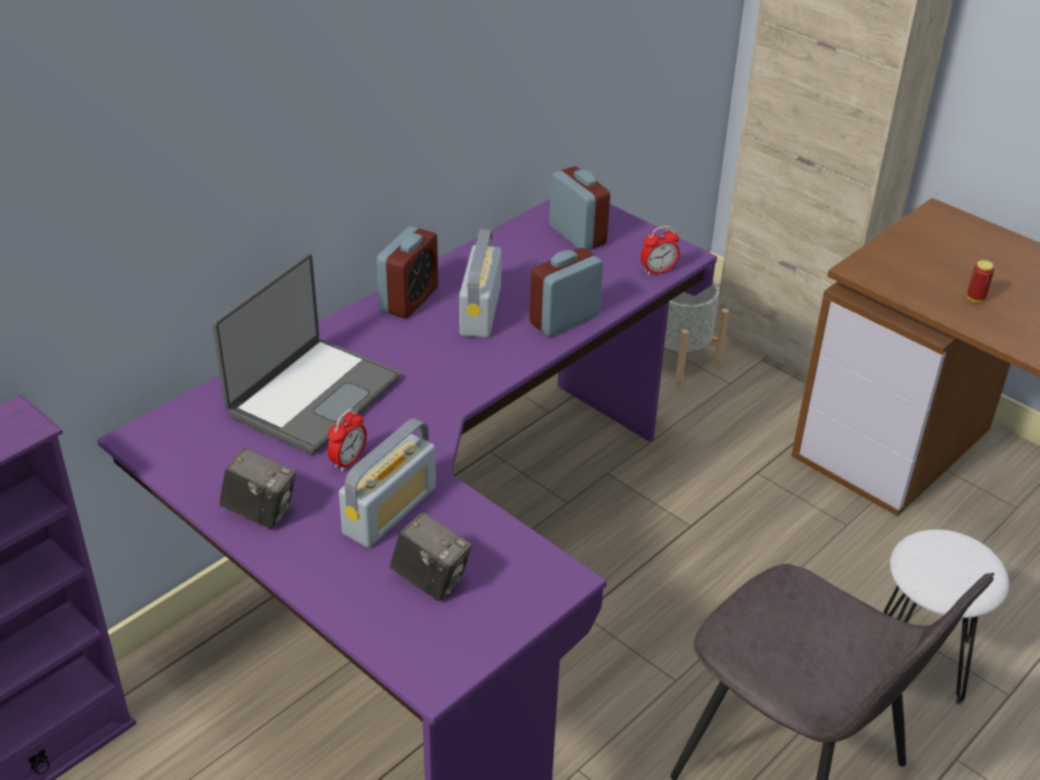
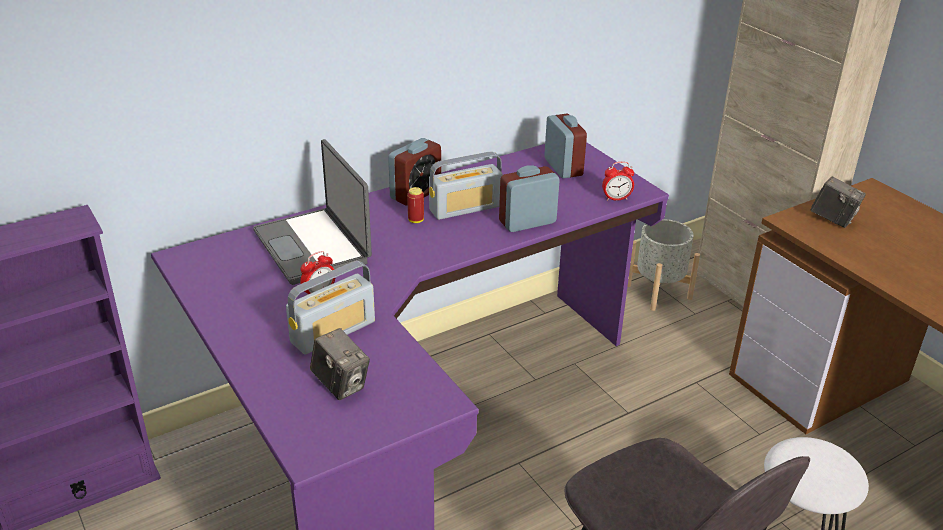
camera: 15 degrees right, 5 degrees down
(260, 512) = (239, 317): camera -> camera (833, 219)
(312, 396) = (314, 247): laptop -> laptop turned 105 degrees clockwise
(480, 311) = (465, 208): radio -> radio turned 135 degrees counterclockwise
(975, 299) = (883, 254): can -> can (416, 220)

